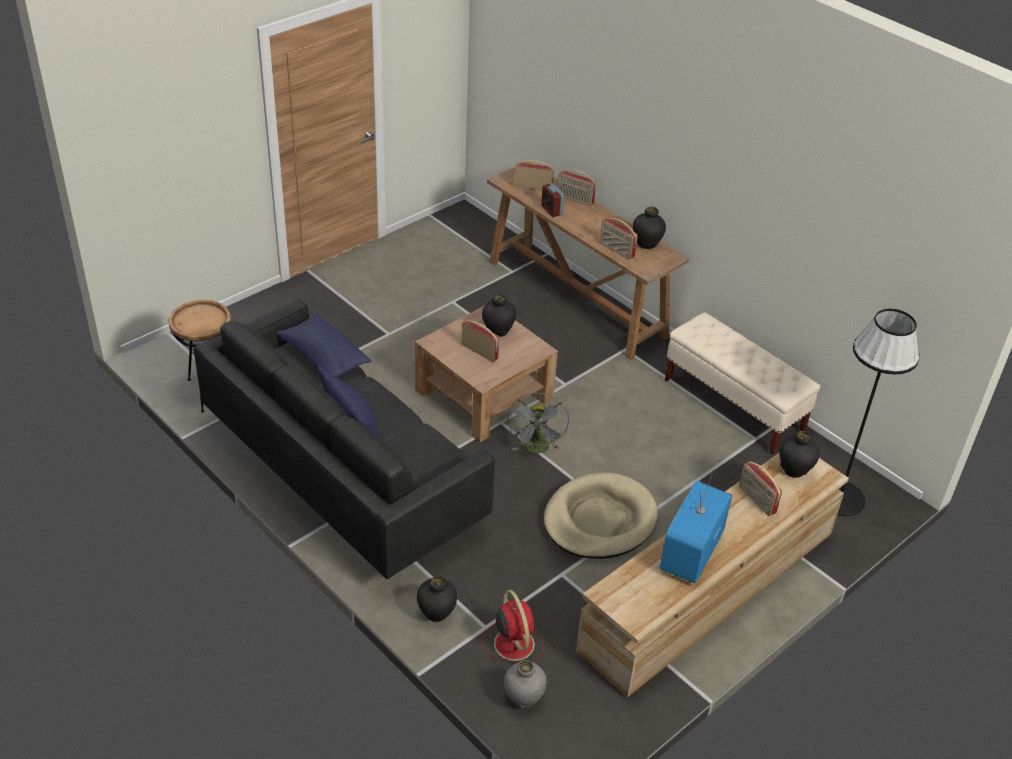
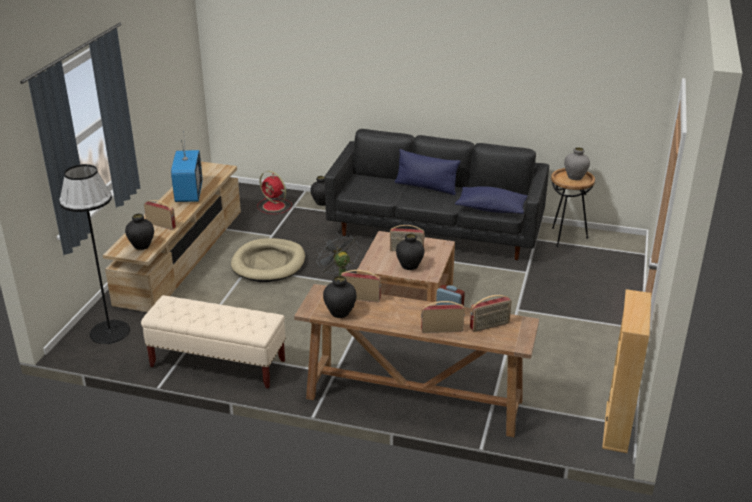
camera: 150 degrees right, 10 degrees down
(443, 219) = (617, 427): none -> beige bookcase
(523, 698) = (254, 193): grey vase -> grey vase (575, 177)

